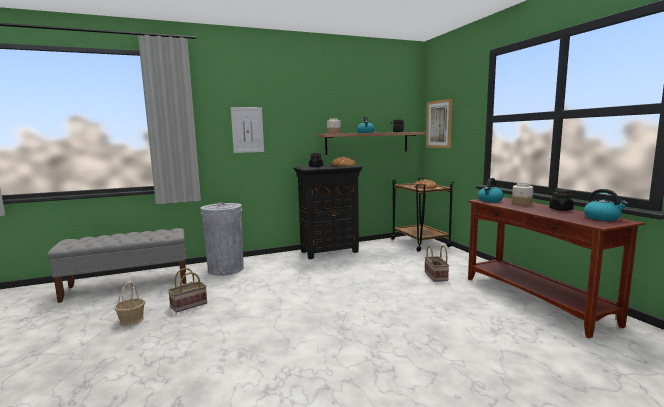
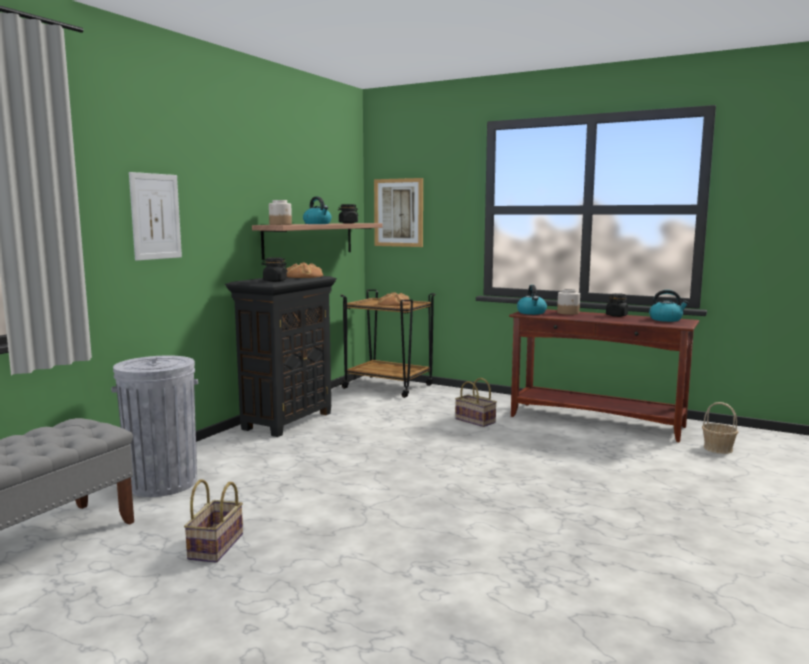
camera: 40 degrees left, 0 degrees up
(132, 320) = (158, 599): basket -> basket (718, 448)

